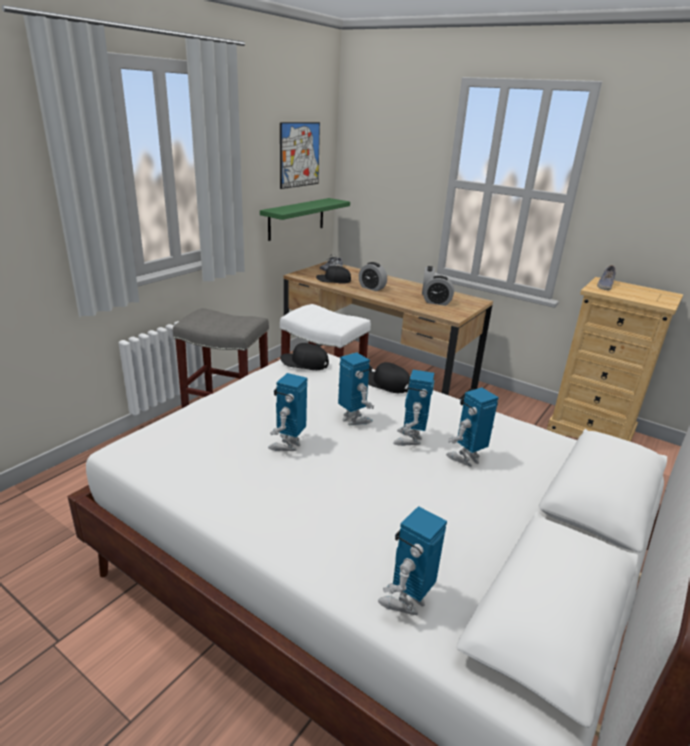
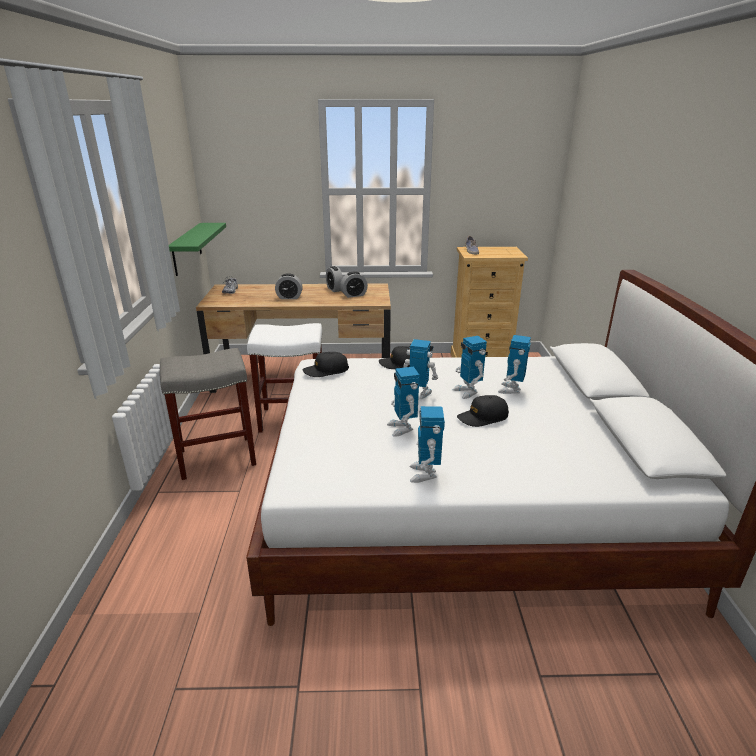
camera: 35 degrees left, 0 degrees up
(299, 155) = (177, 184): picture -> none
(333, 280) = (248, 299): black cap -> black cap (482, 417)
(406, 601) = (589, 474): toy robot -> toy robot (425, 474)

